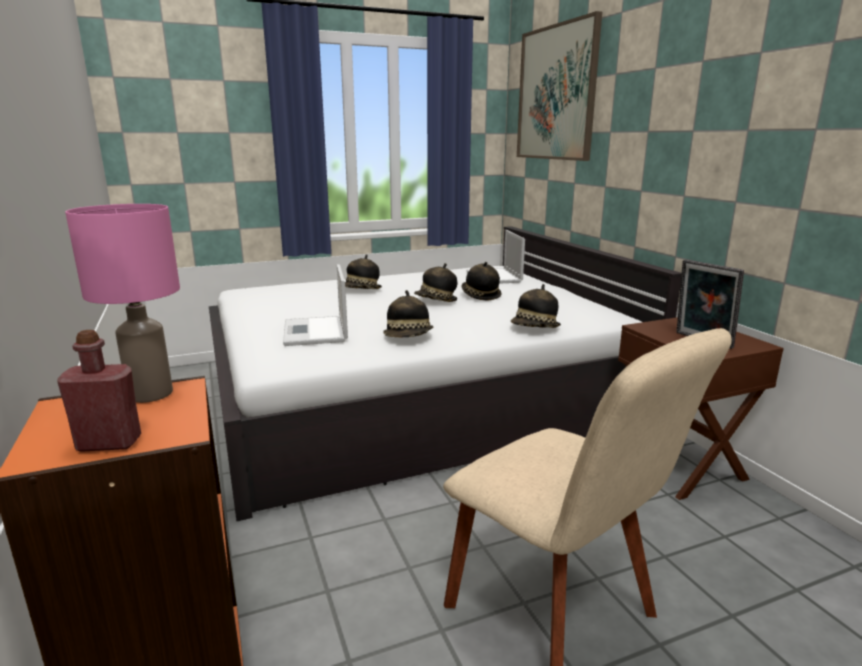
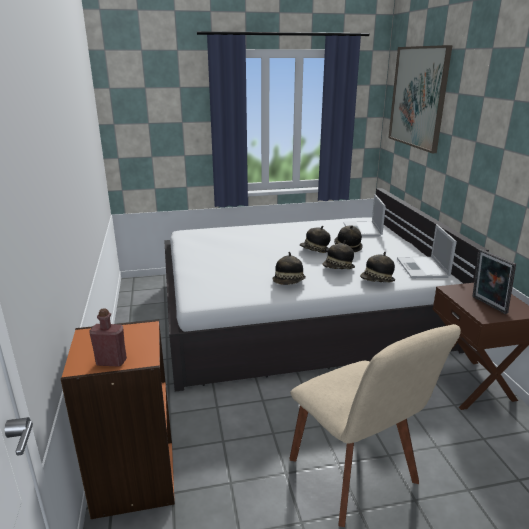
camera: 10 degrees right, 5 degrees up
(149, 394) = (130, 330): pink table lamp -> none
(316, 332) = (229, 273): laptop -> laptop (423, 268)
(361, 290) = (265, 237): hat -> hat (338, 268)

